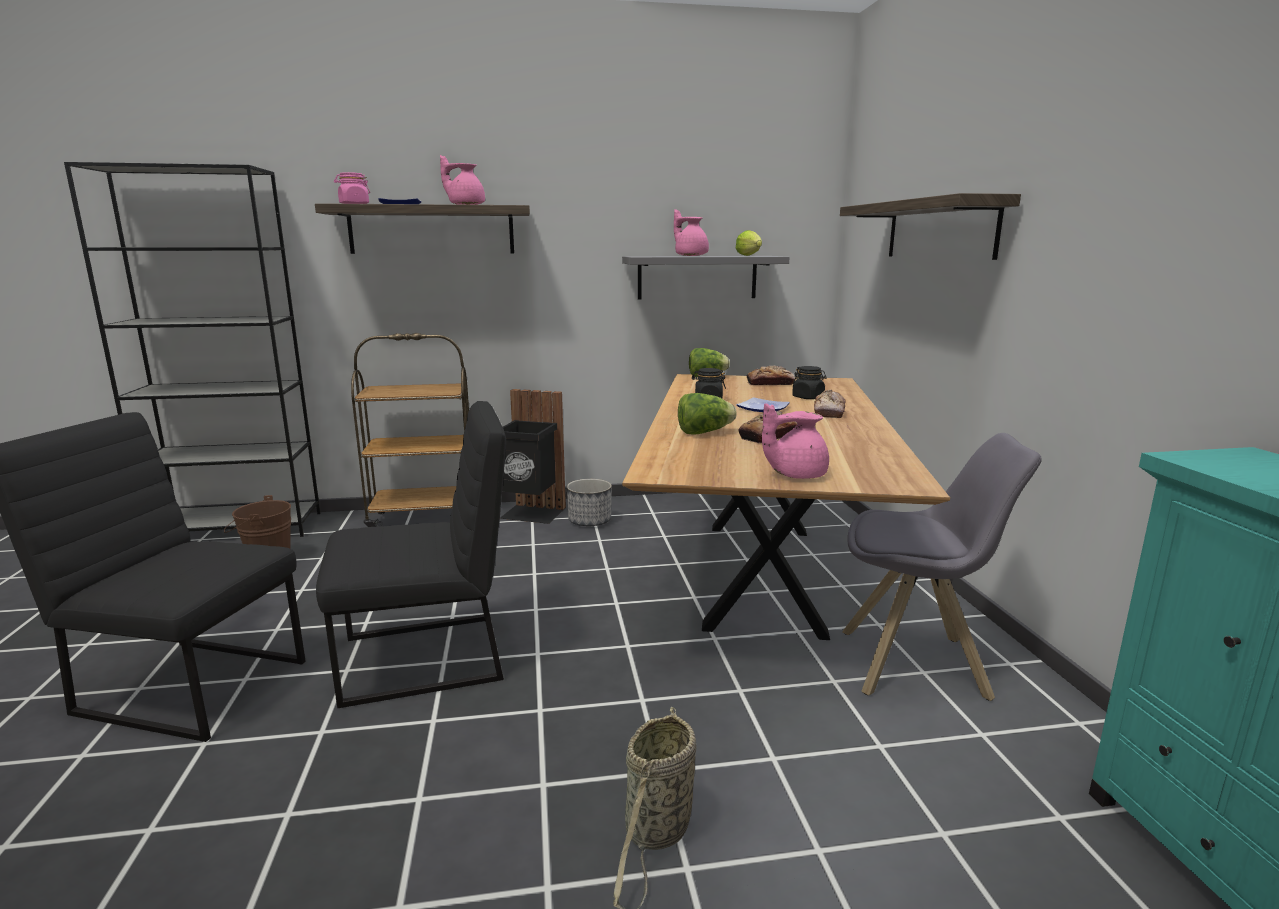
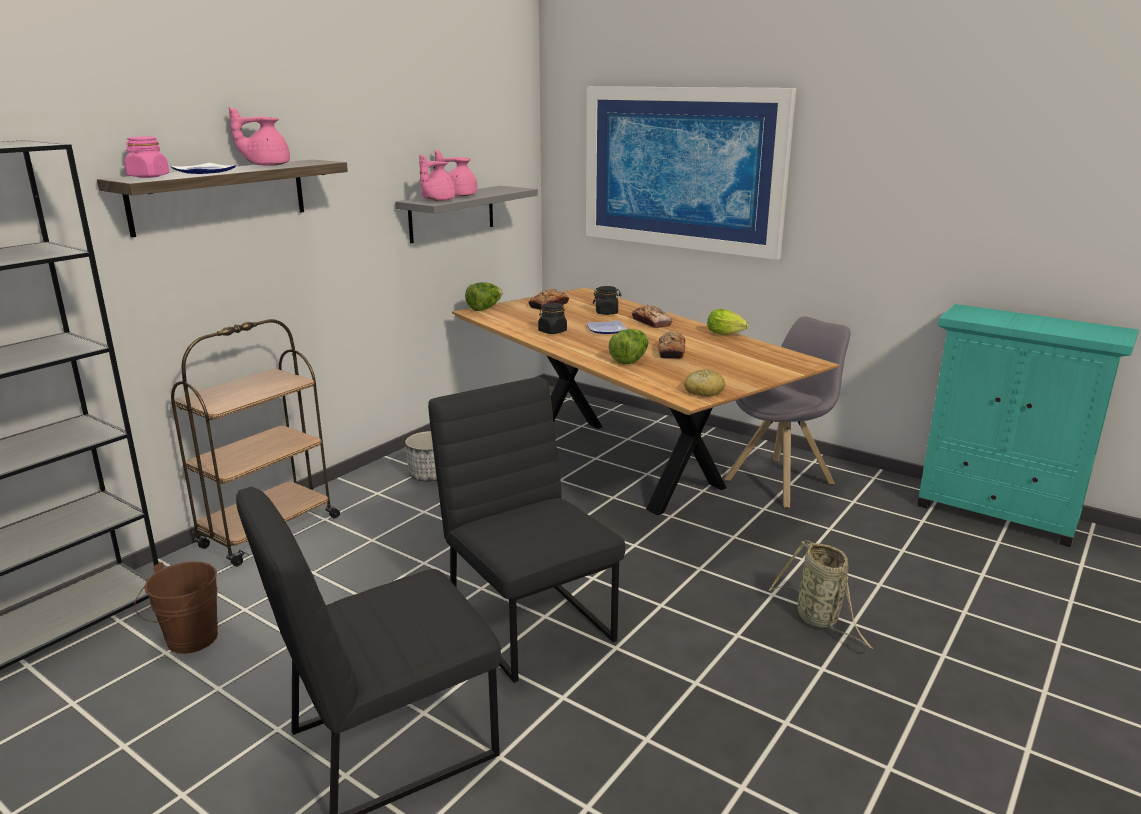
camera: 45 degrees left, 5 degrees up
(428, 658) = (529, 620): black chair -> black chair turned 60 degrees counterclockwise
(532, 514) = (366, 488): black trash can -> none
(688, 472) = (703, 391): none -> bread
(750, 256) = (502, 190): lettuce -> lettuce (727, 334)
(795, 474) = (753, 374): pink teapot -> pink teapot (437, 200)
(940, 230) = (682, 169): shelf -> picture

